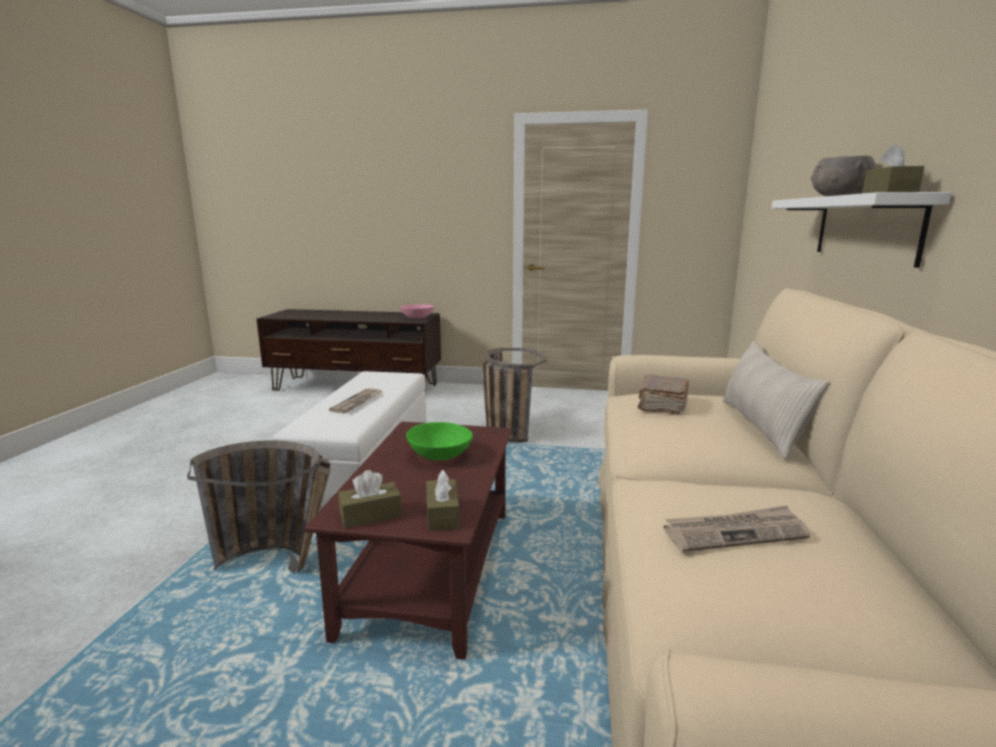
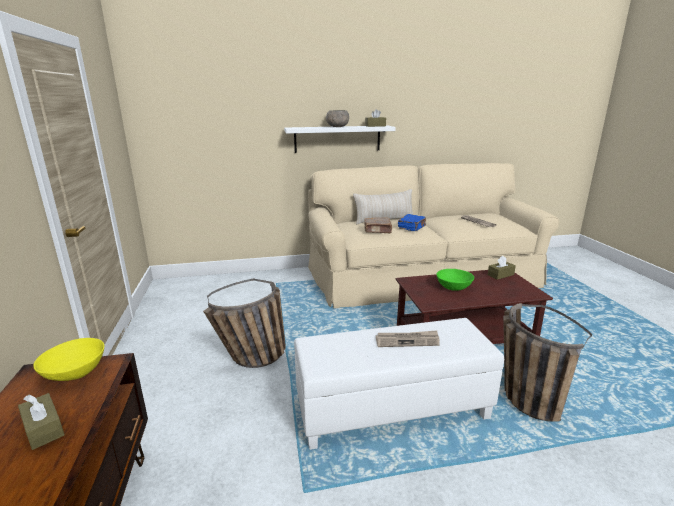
camera: 110 degrees left, 5 degrees up
(370, 515) = (523, 287): brown tissue box -> brown tissue box (43, 428)
(418, 318) = (76, 372): pink bowl -> yellow bowl
(679, 434) = (412, 228): none -> blue book

